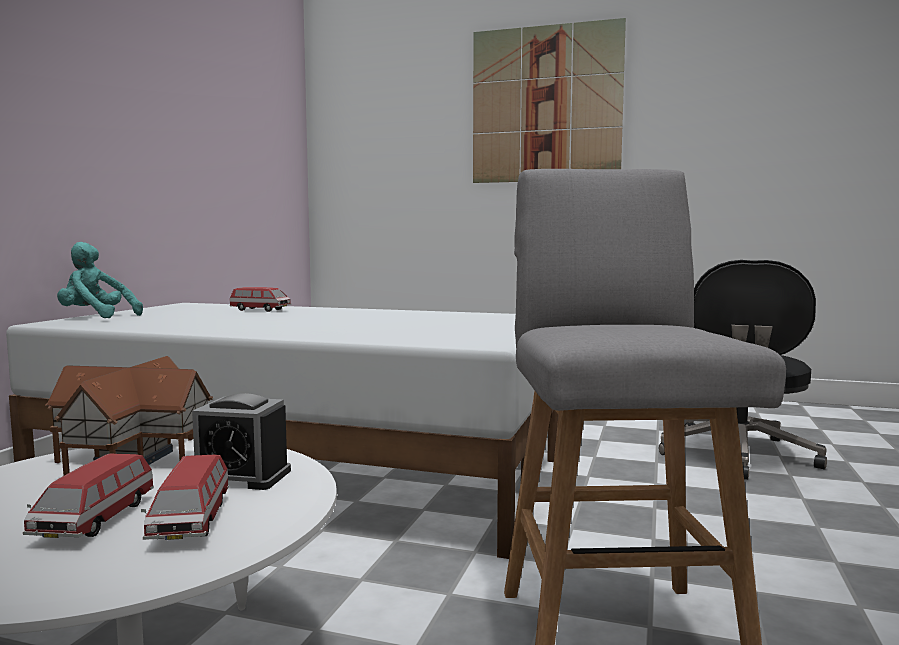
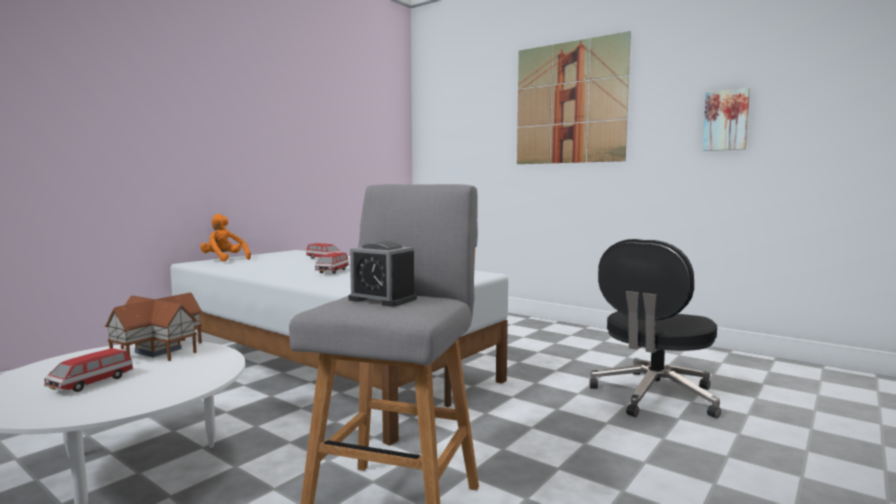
camera: 20 degrees right, 0 degrees up
(96, 317) = (224, 260): turquoise plush toy -> orange plush toy
(190, 521) = (127, 390): toy car -> toy car (332, 271)
(242, 476) = (188, 368): alarm clock -> alarm clock (382, 299)
(741, 132) = (726, 120): none -> picture

